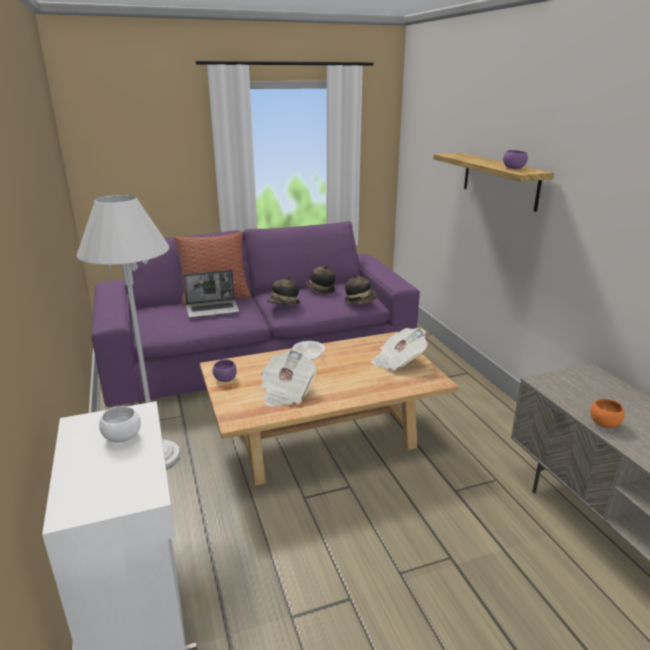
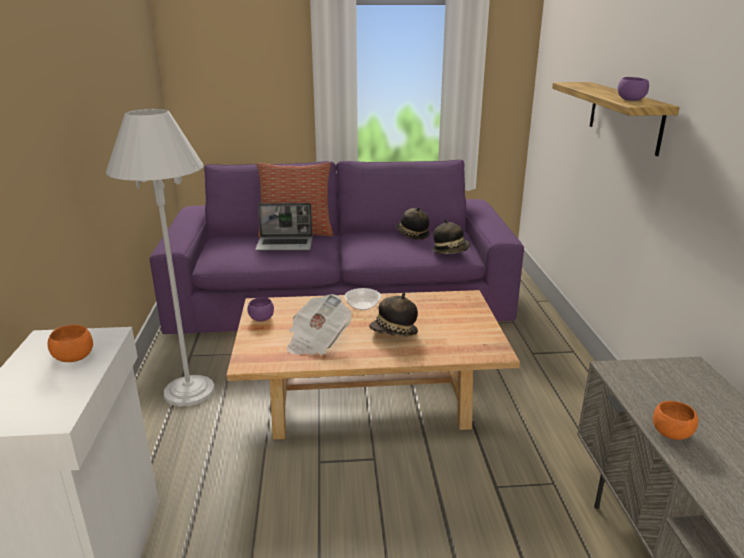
camera: 15 degrees right, 0 degrees up
(122, 437) = (74, 358): white bowl -> orange bowl
(283, 304) = (362, 246): hat -> hat (394, 333)
(398, 361) = (461, 324): newspaper -> none

